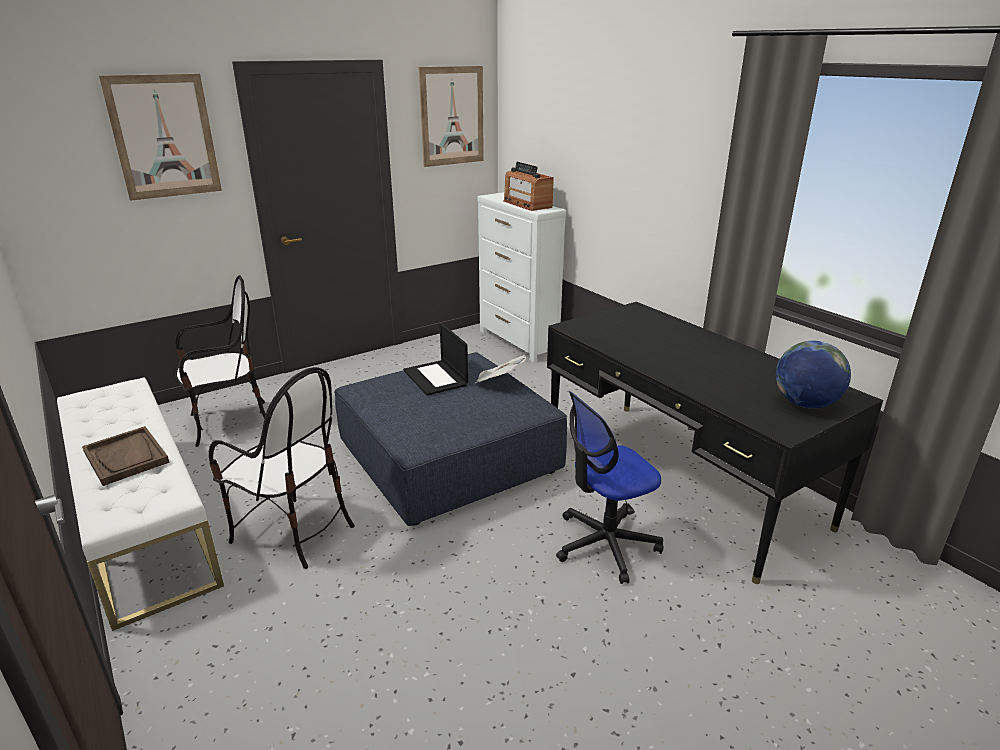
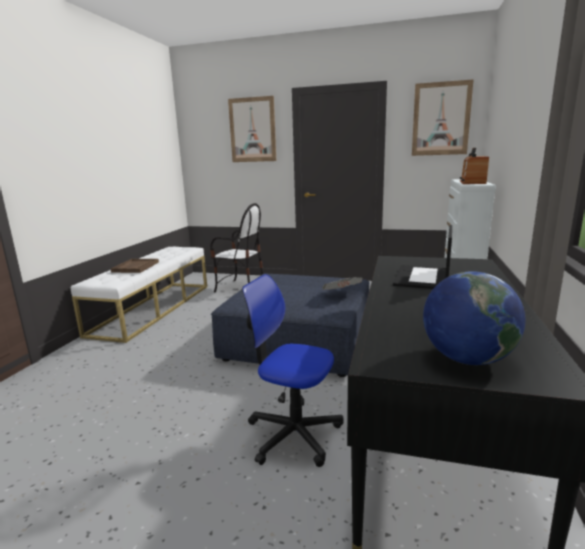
camera: 50 degrees right, 10 degrees down
(293, 531) = (180, 337): chair -> none
(436, 378) = (311, 282): laptop -> laptop (423, 278)

